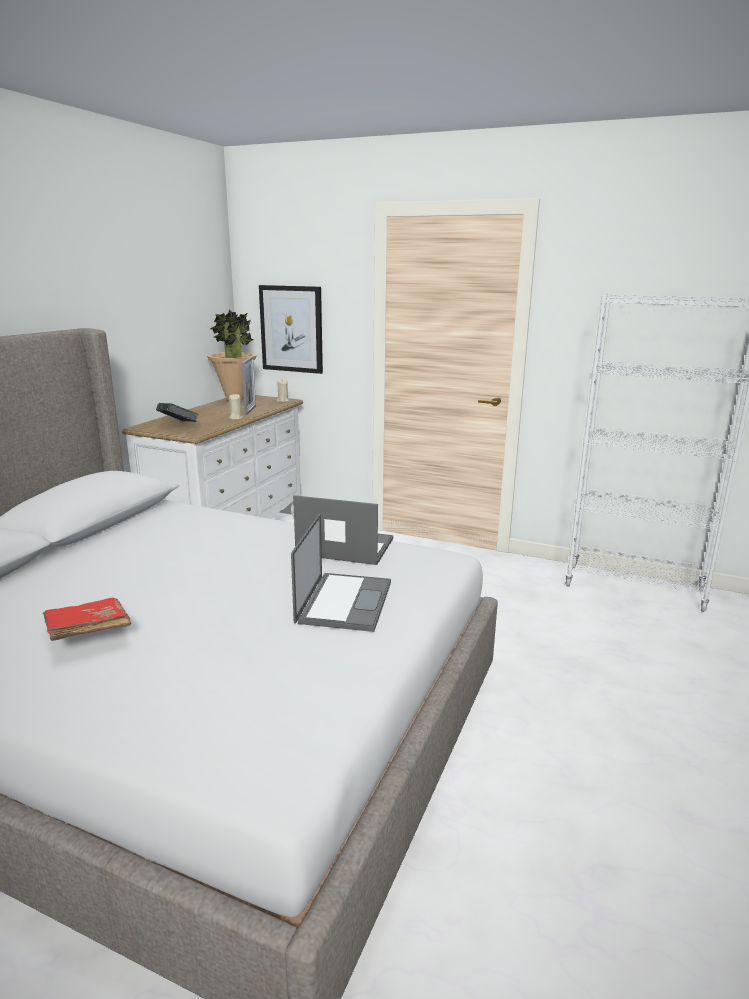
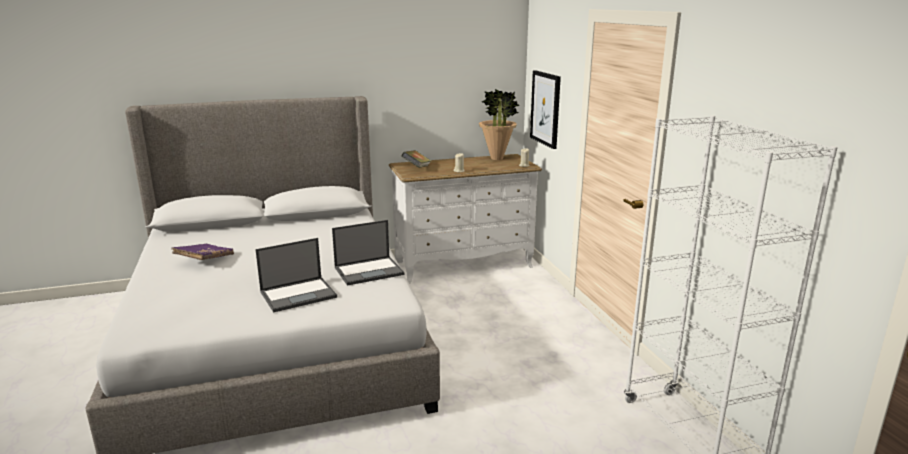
camera: 50 degrees right, 0 degrees up
(88, 634) = (204, 260): red book -> purple book
(250, 410) = (484, 167): picture frame -> none
(344, 547) = (369, 271): laptop -> laptop turned 90 degrees clockwise

